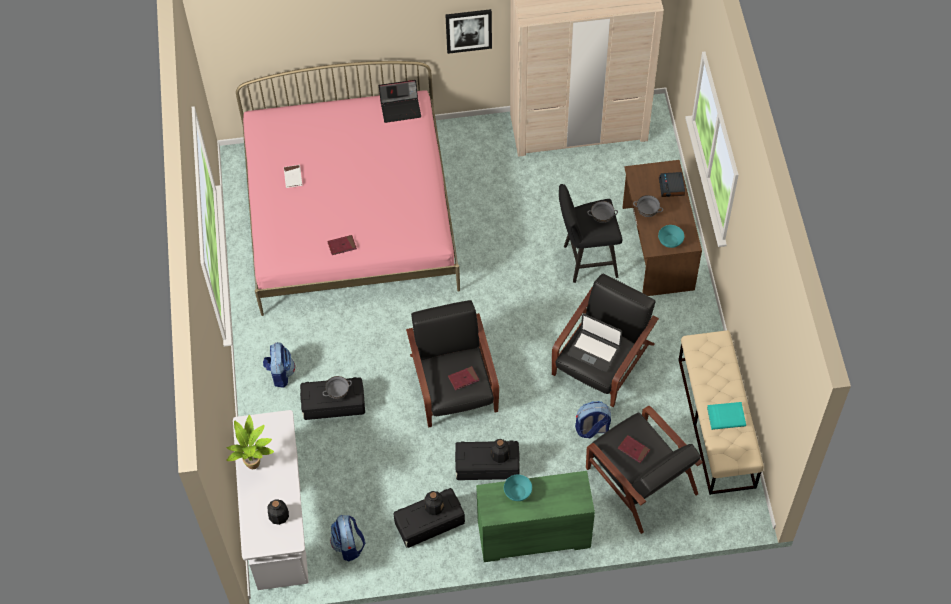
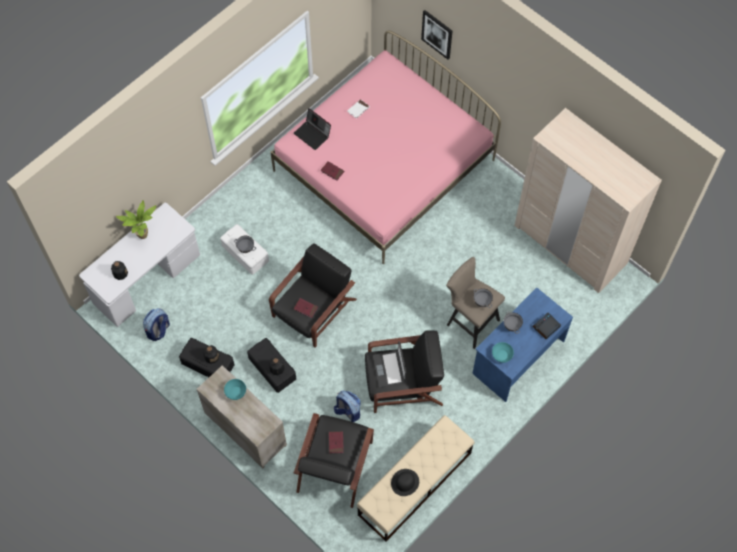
camera: 50 degrees right, 5 degrees up
(280, 373) = (242, 210): backpack -> none
(333, 405) = (245, 253): black storage box -> white storage box
(401, 108) = (463, 129): laptop -> laptop (313, 134)
(468, 30) = (532, 117): picture -> picture (437, 34)
(533, 536) = (245, 429): green dresser -> beige dresser
(586, 261) = (469, 321): black stool -> beige stool
(656, 248) = (517, 356): brown desk -> blue desk
(726, 416) = (405, 482): turquoise book -> black hat

